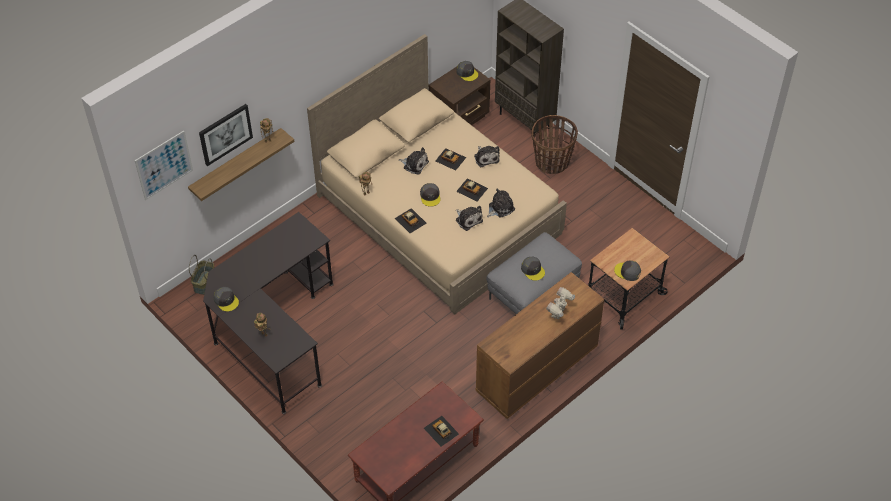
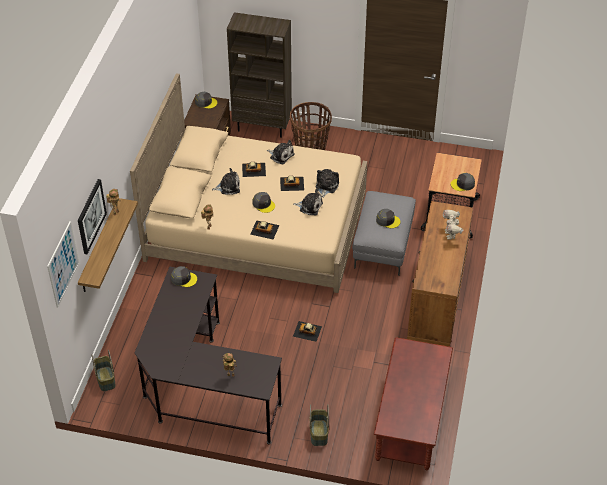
camera: 35 degrees left, 5 degrees down
(226, 300) = (172, 366): grey cap -> grey cap (183, 279)
(330, 429) = (319, 433): none -> basket
(441, 431) = (429, 374): toy car -> toy car (307, 331)

